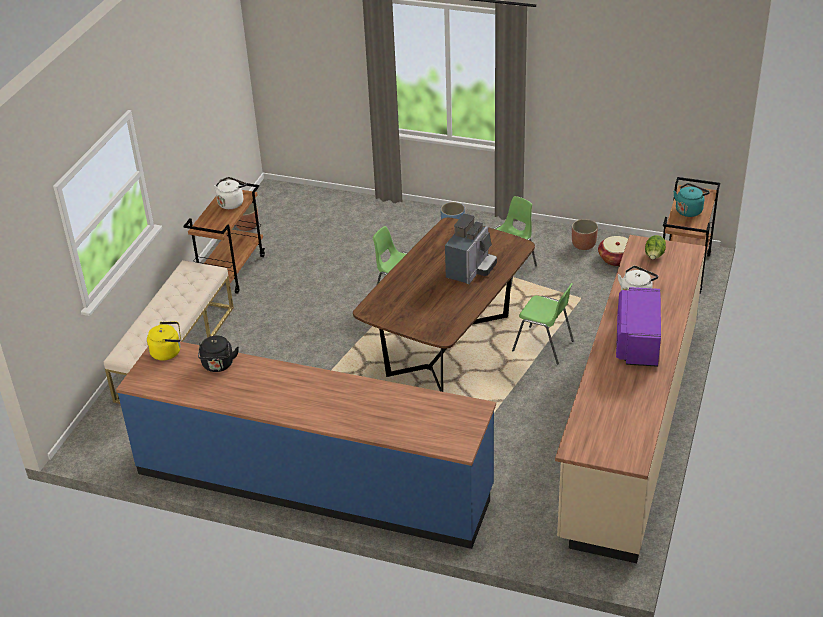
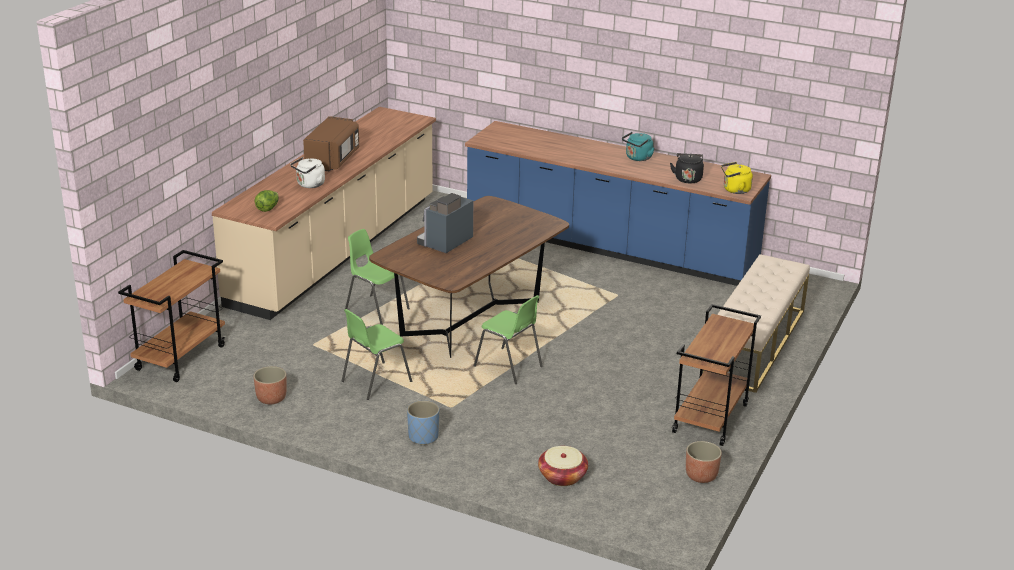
camera: 175 degrees left, 10 degrees down
(232, 203) = (709, 349): white kettle -> none
(616, 259) = (245, 378): basket -> basket (562, 476)
(637, 342) = (333, 160): purple microwave -> brown microwave
(689, 210) = (175, 282): turquoise kettle -> turquoise kettle (637, 158)

